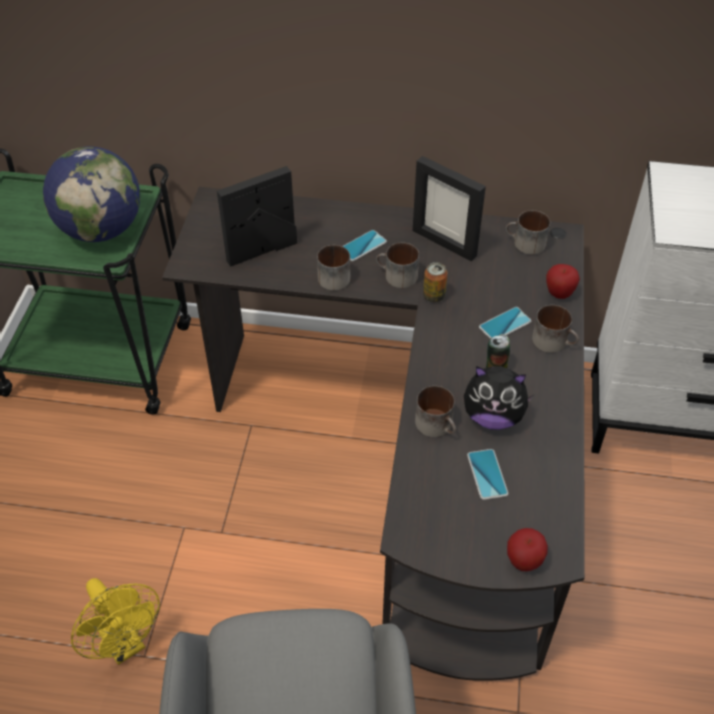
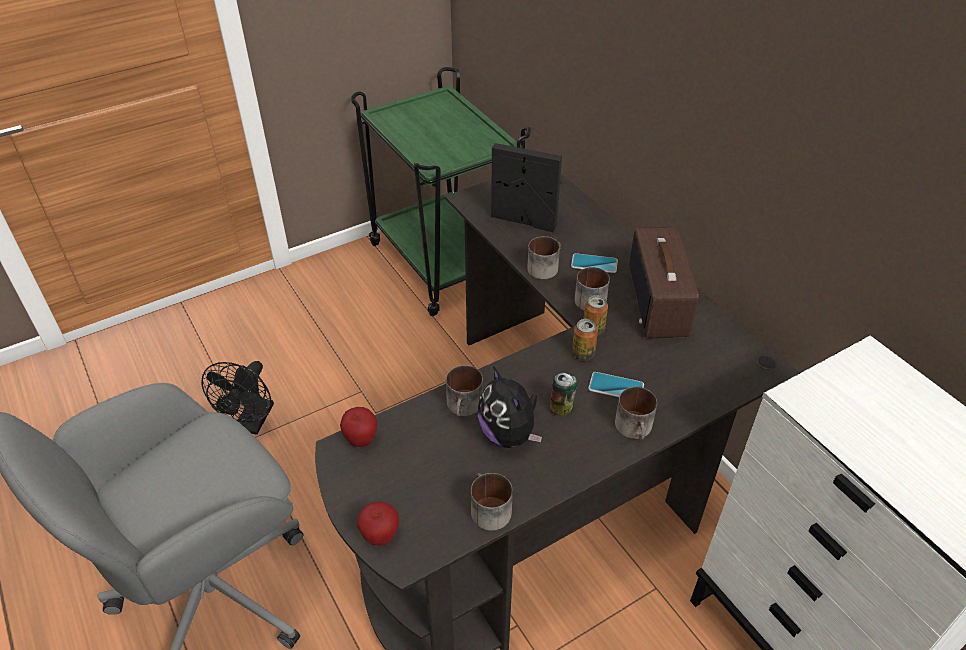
camera: 50 degrees right, 5 degrees down
(101, 230) = (455, 149): globe -> none
(125, 644) = (252, 423): yellow fan -> black fan
(445, 242) = (659, 303): picture frame -> radio
(453, 319) = (583, 354): none -> can
(487, 474) = (446, 464): phone -> none
(525, 244) = (722, 349): mug -> mug (487, 509)
(559, 294) = (694, 402): apple -> apple (361, 440)

